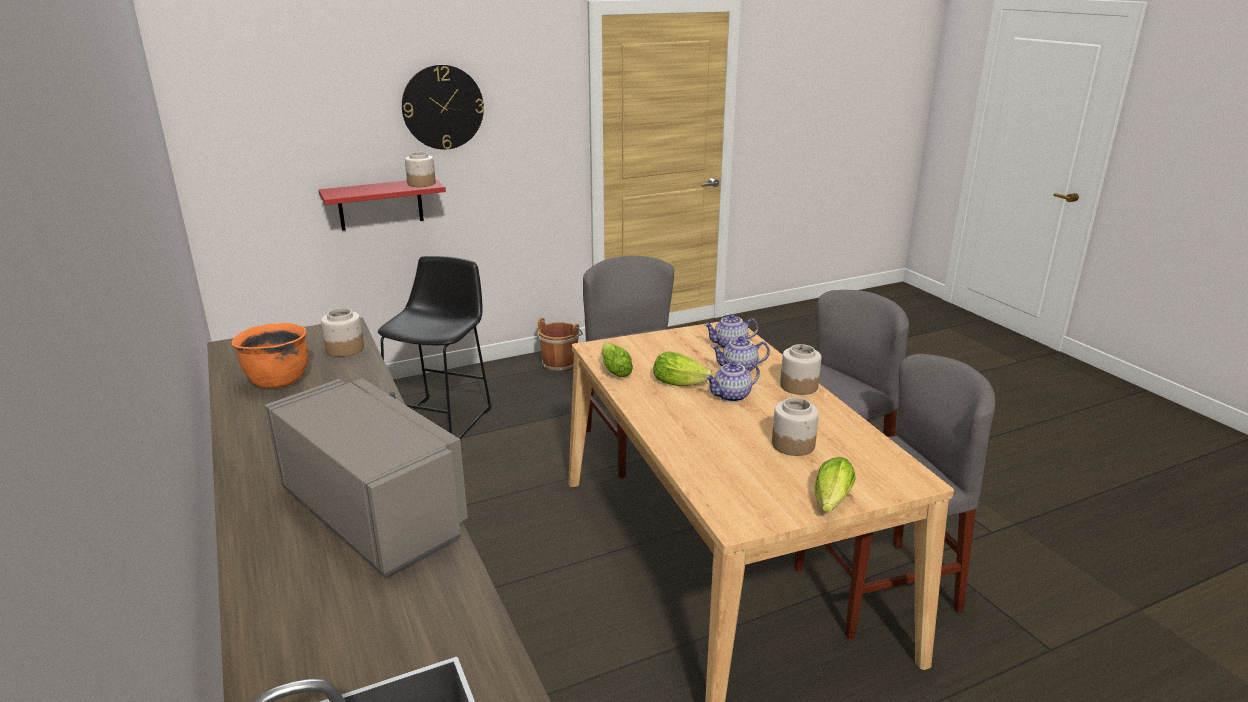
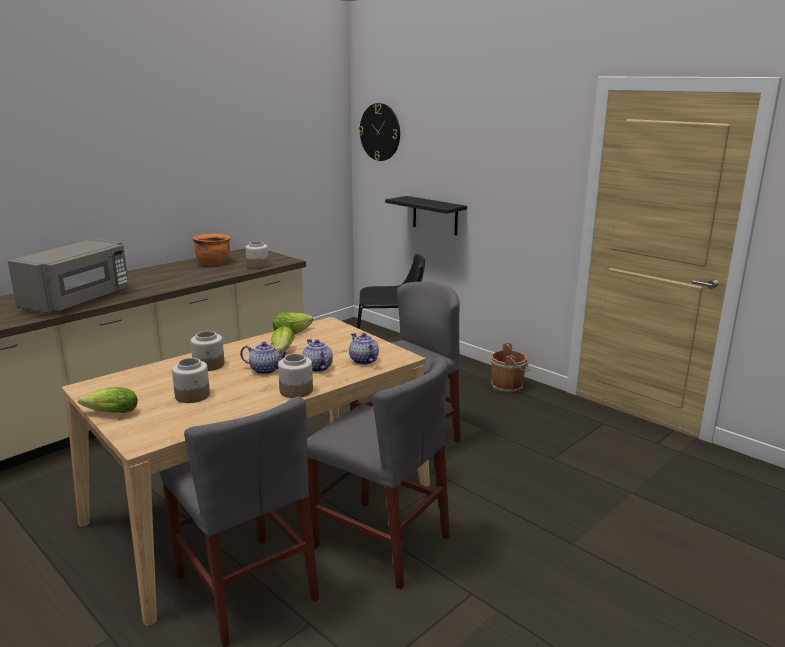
camera: 70 degrees right, 5 degrees down
(380, 204) = (435, 215): red shelf -> black shelf
(422, 183) = (445, 205): jar -> jar (209, 365)
(442, 107) = (478, 154): wall clock -> wall clock (380, 132)
(732, 396) = (266, 370): teapot -> teapot turned 150 degrees clockwise

